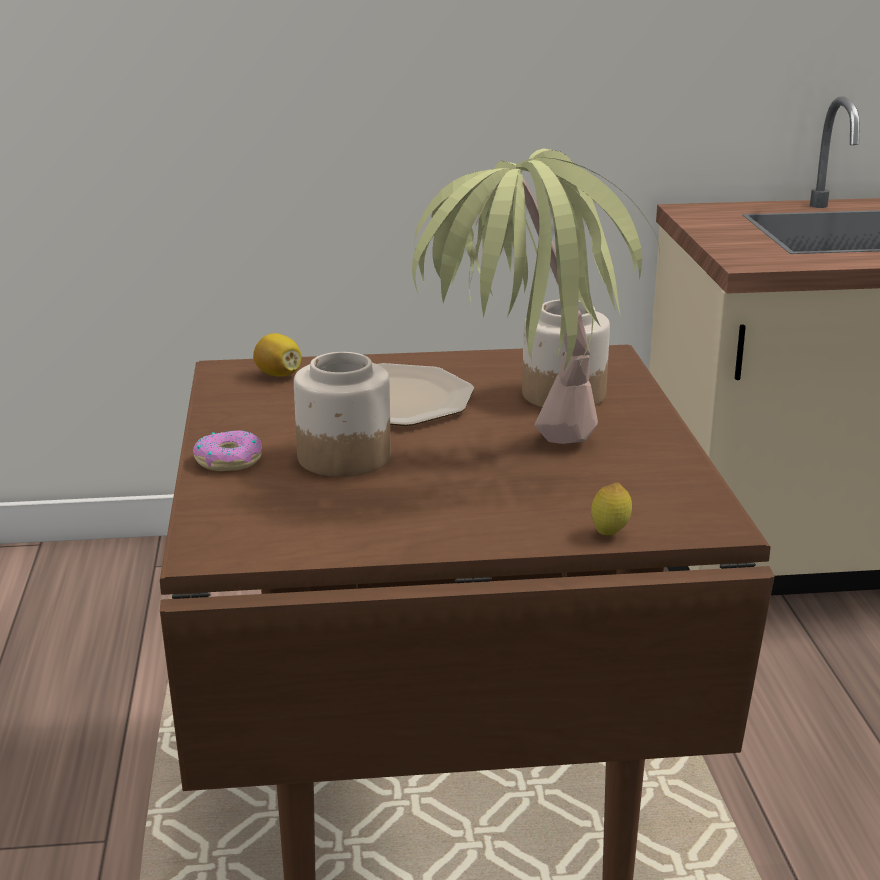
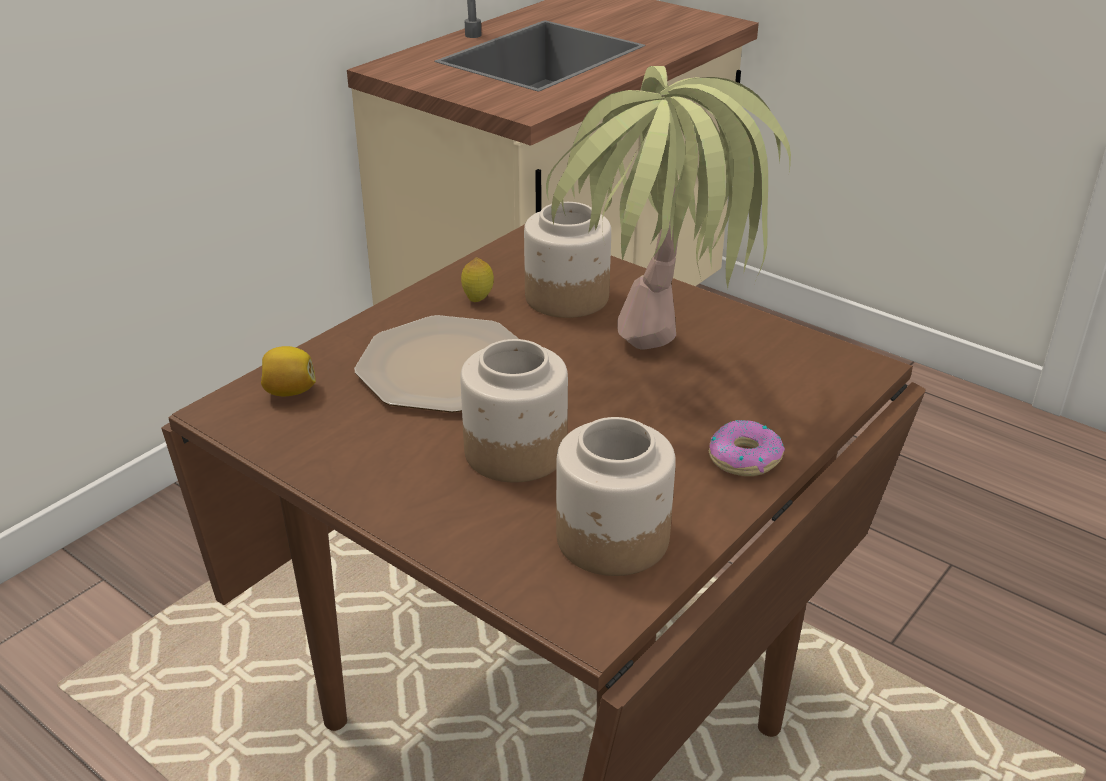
camera: 45 degrees left, 10 degrees up
(229, 460) = (423, 512): donut -> donut (744, 457)
(306, 524) = (613, 539): none -> jar
(610, 534) = (820, 412): lemon -> lemon (478, 299)

